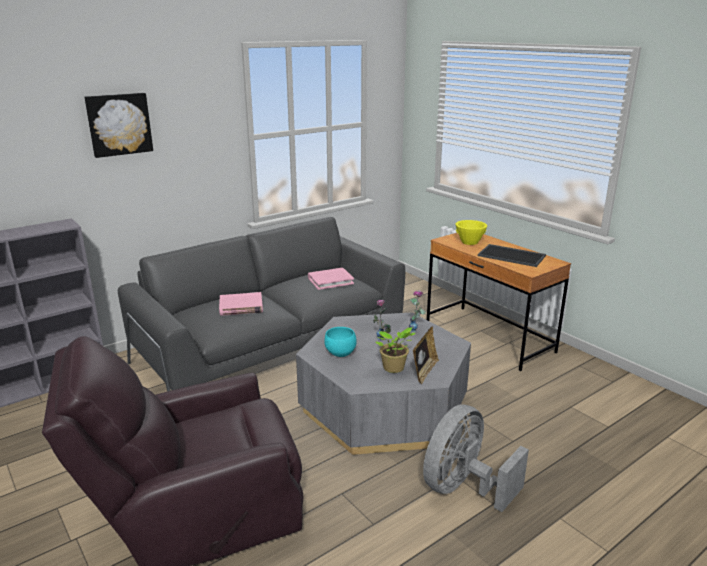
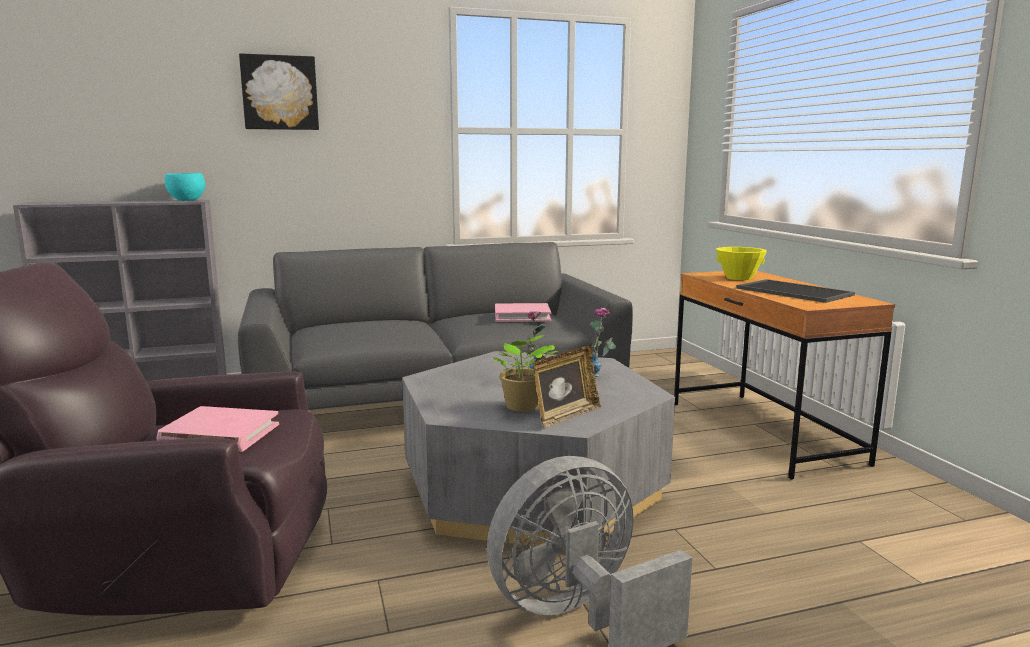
camera: 20 degrees right, 10 degrees down
(241, 306) = (379, 326): pink book -> pink book (220, 435)
(340, 354) = (462, 384): turquoise bowl -> turquoise bowl (186, 200)

